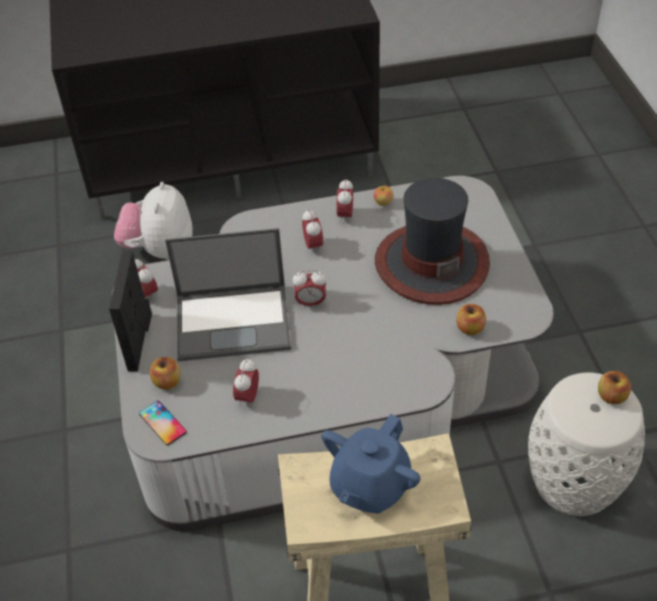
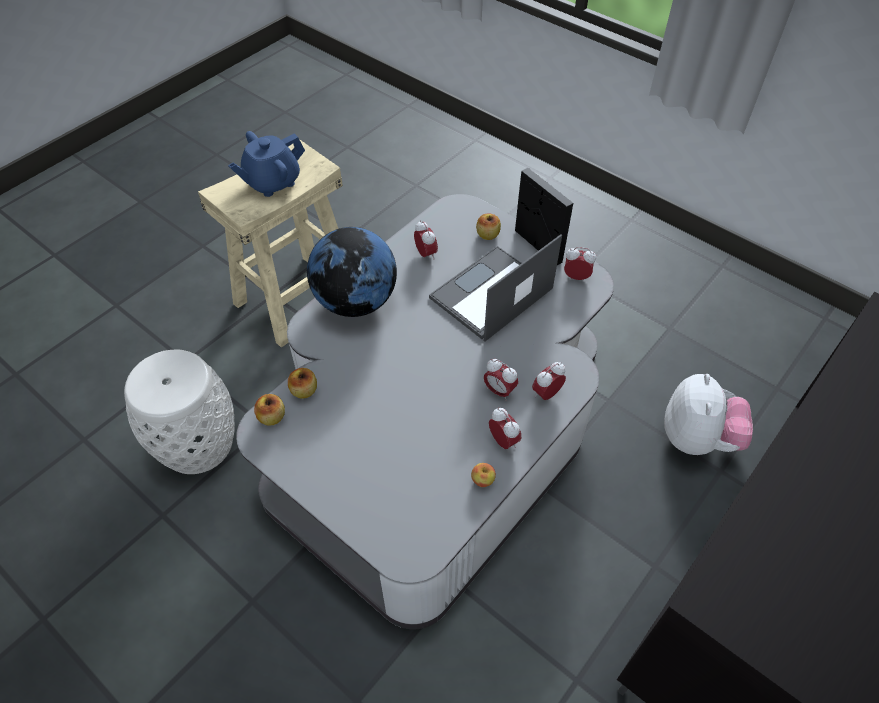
camera: 140 degrees right, 5 degrees up
(160, 249) = (697, 438): plush toy -> plush toy turned 45 degrees clockwise
(162, 423) = (462, 214): phone -> none
(310, 303) = (450, 339): alarm clock -> alarm clock (546, 394)
(361, 385) = (356, 302): none -> globe
(369, 486) = (272, 182): blue teapot -> blue teapot turned 120 degrees counterclockwise
(431, 263) = (382, 436): hat -> none
(611, 396) = (155, 396): apple -> apple (272, 417)

